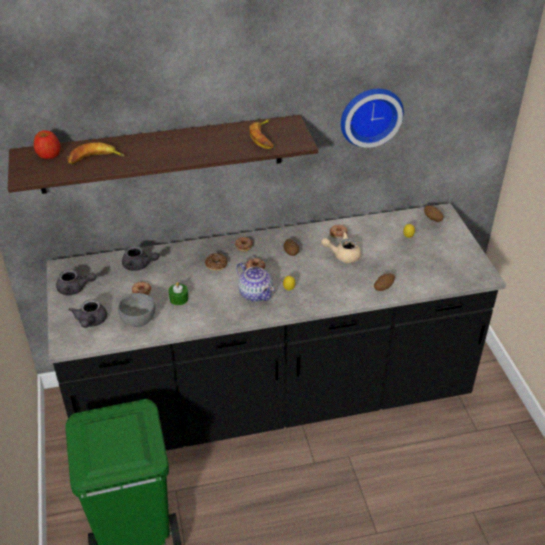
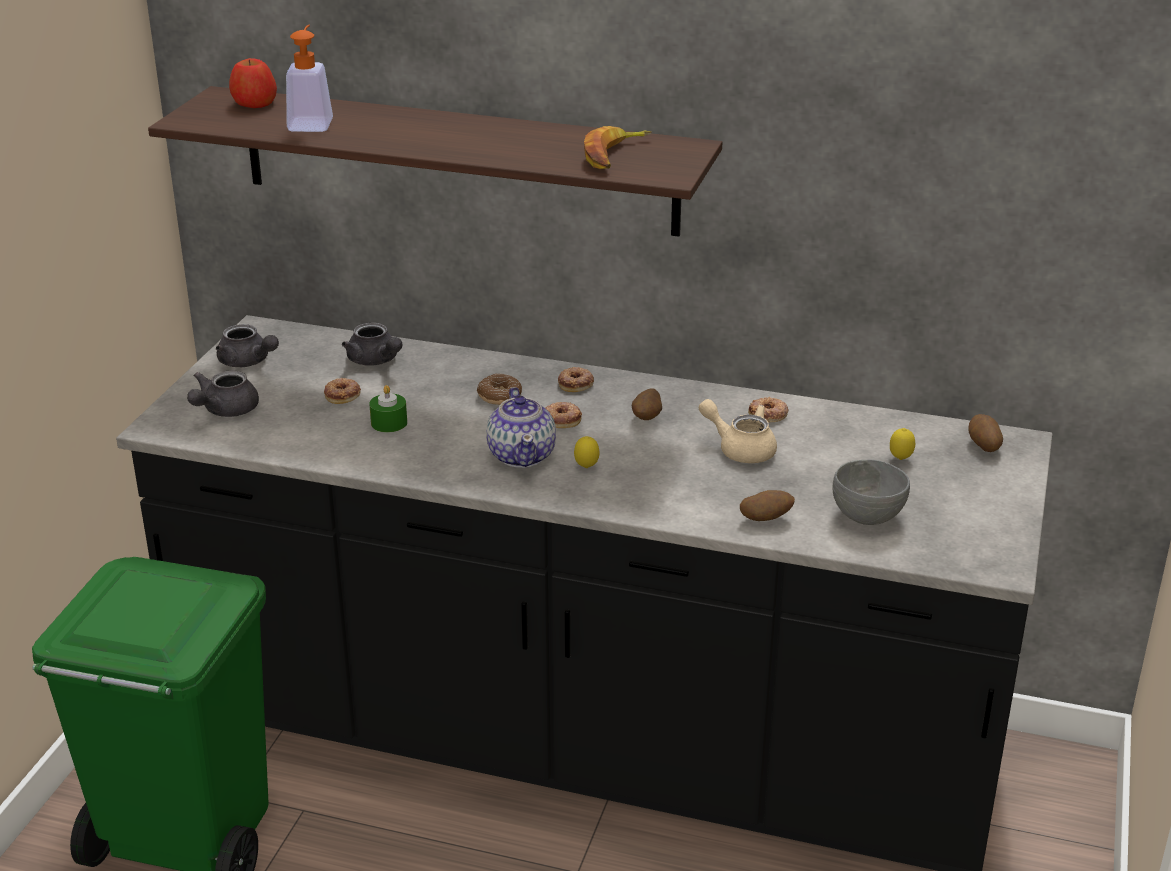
camera: 30 degrees right, 10 degrees down
(94, 159) = (312, 122): banana -> soap dispenser
(138, 321) = (294, 432): grey bowl -> grey bowl (866, 517)
(370, 115) = (869, 177): wall clock -> none

